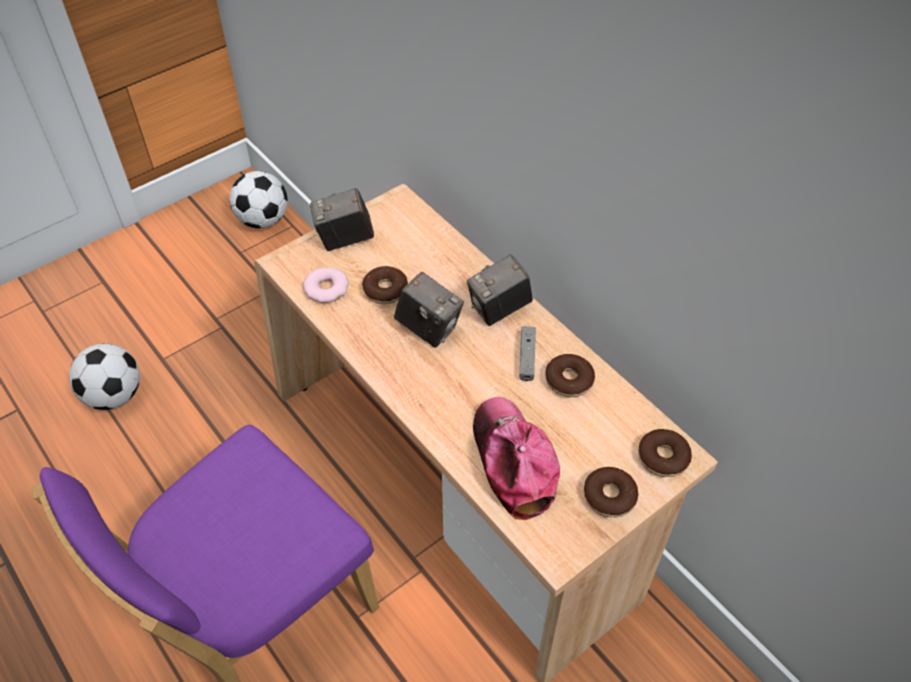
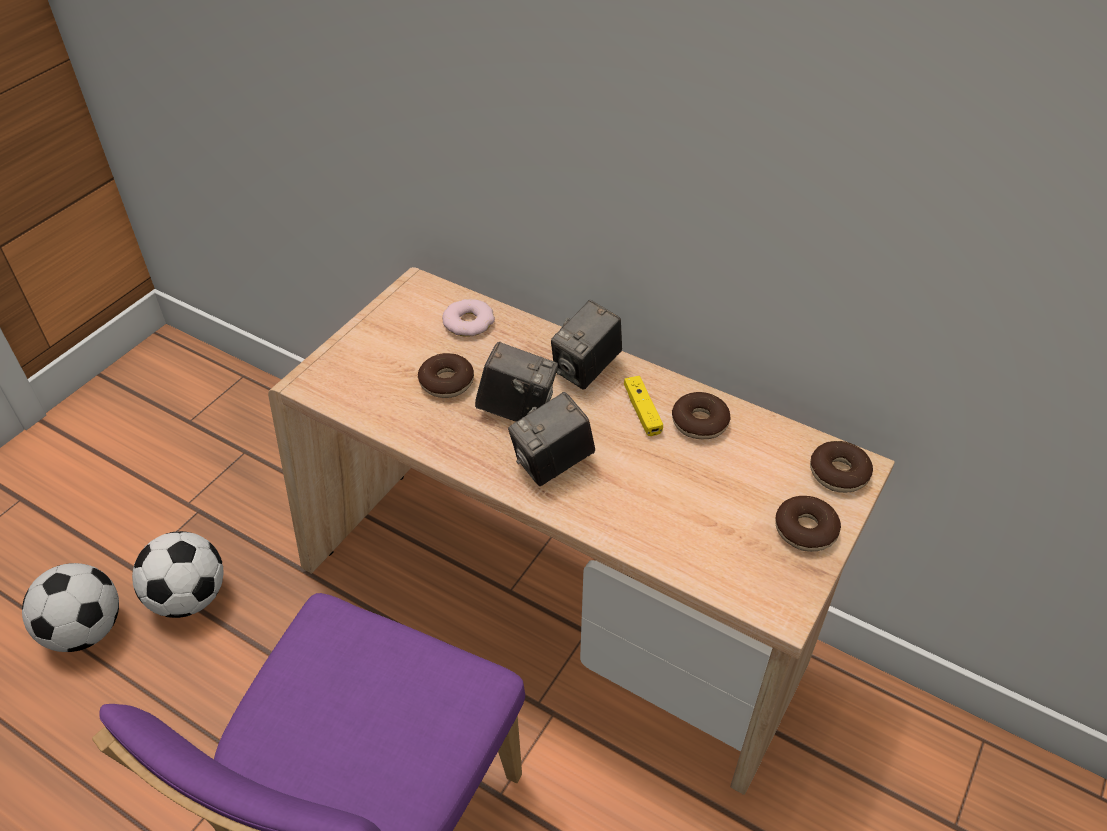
camera: 20 degrees left, 5 degrees down
(263, 220) = (204, 378): football -> football (189, 597)
(326, 288) = (375, 398): donut -> donut (468, 322)
(345, 239) = (371, 340): camera -> camera (552, 464)
(513, 461) = (683, 524): cap -> none
(527, 357) = (642, 411): grey game controller -> yellow game controller

